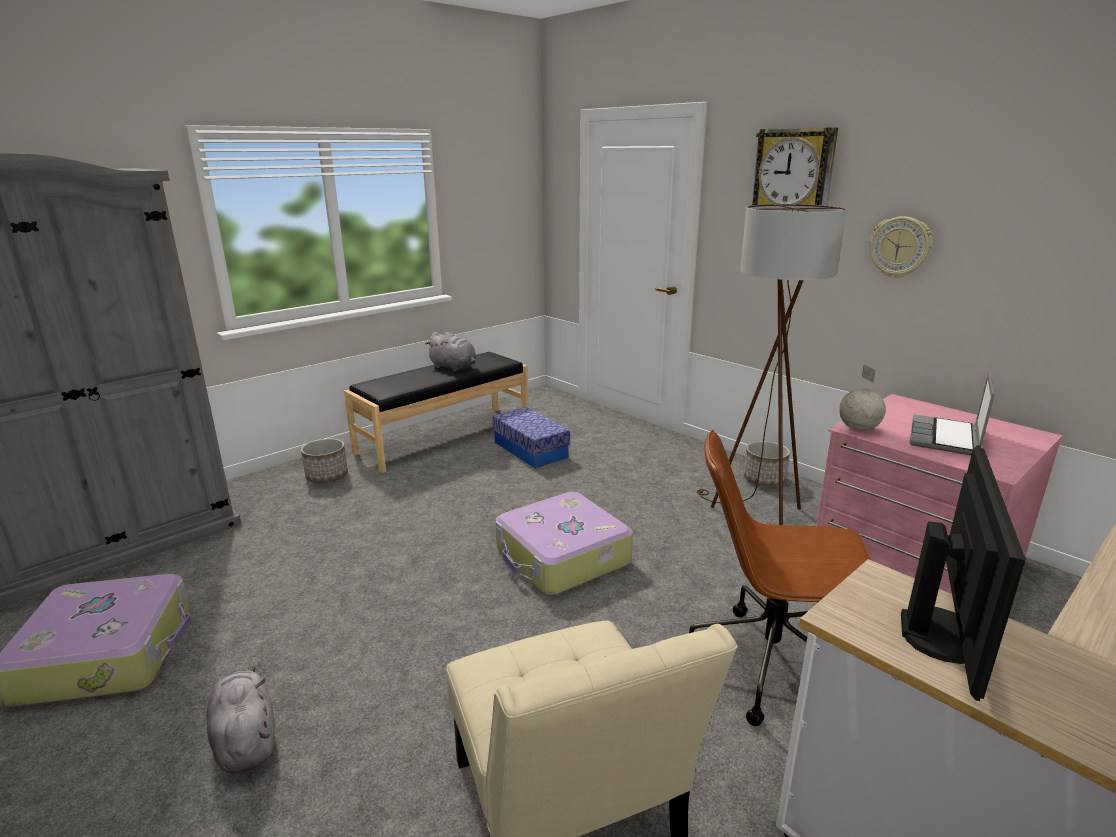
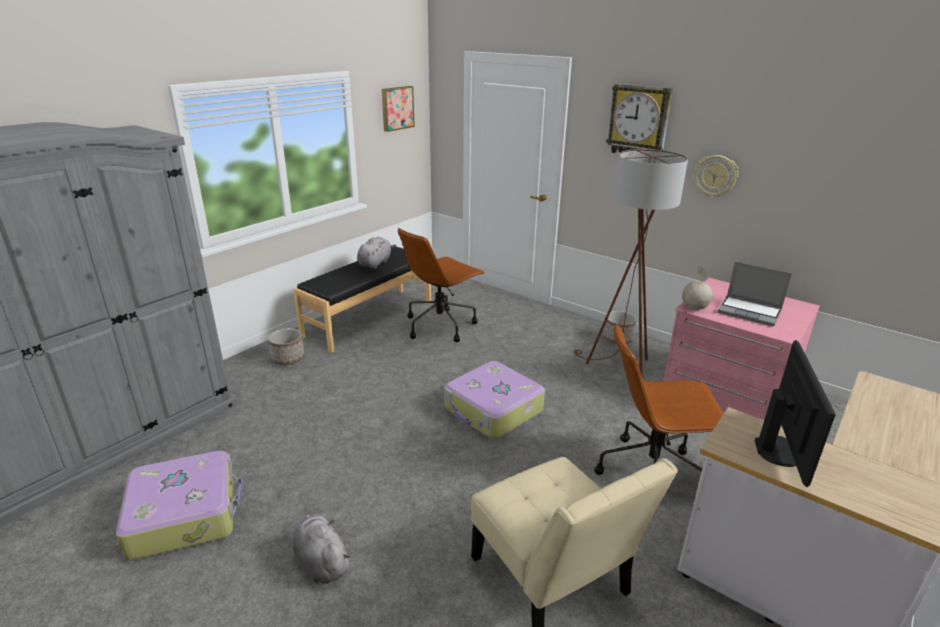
camera: 10 degrees left, 5 degrees up
(454, 367) = (375, 263): grey plush toy -> grey plush toy turned 90 degrees counterclockwise
(496, 181) = (396, 108): none -> picture
(530, 450) = (440, 325): storage box -> brown office chair
(945, 438) = (750, 312): laptop -> laptop turned 75 degrees counterclockwise

